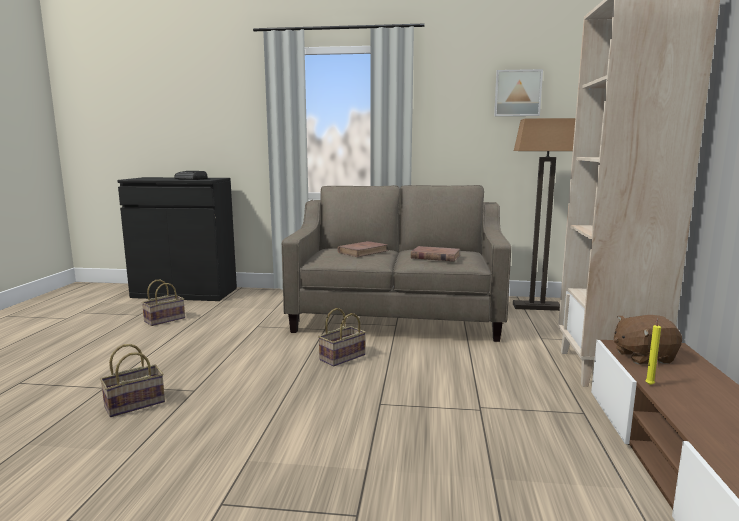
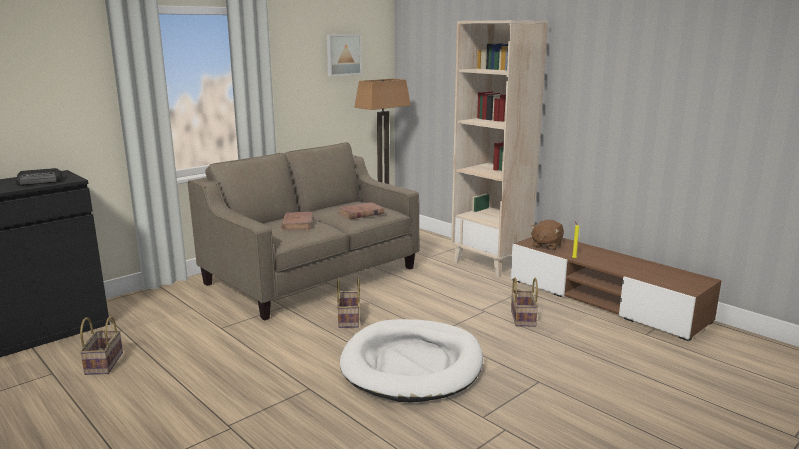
camera: 50 degrees left, 5 degrees up
(136, 403) = (291, 418): basket -> basket (522, 317)
(294, 417) = (412, 364): none -> white dog bed

